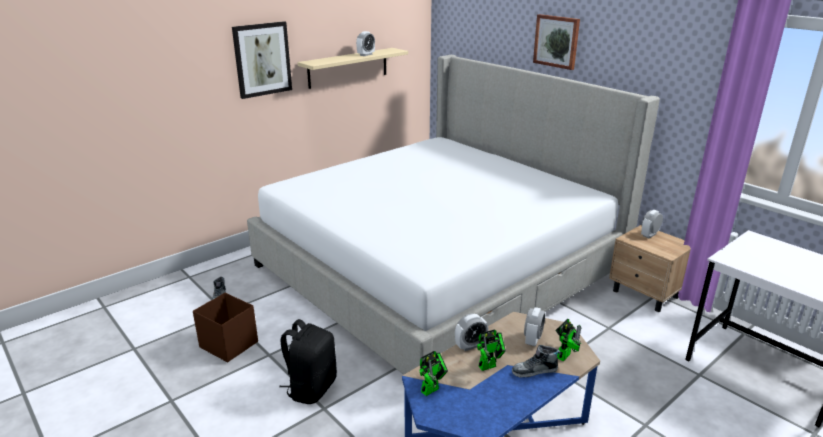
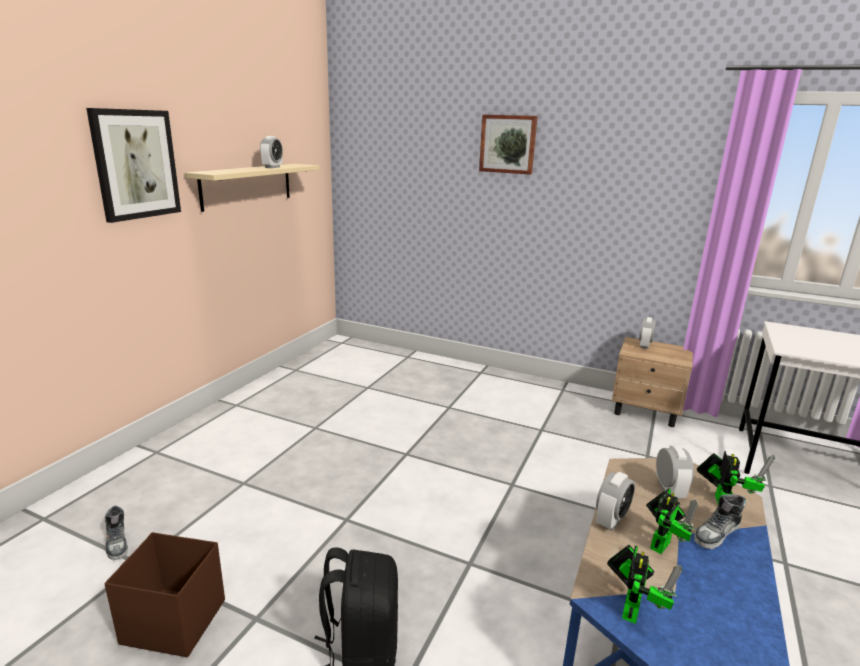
camera: 25 degrees left, 5 degrees down
(438, 269) = (417, 428): bed -> none

